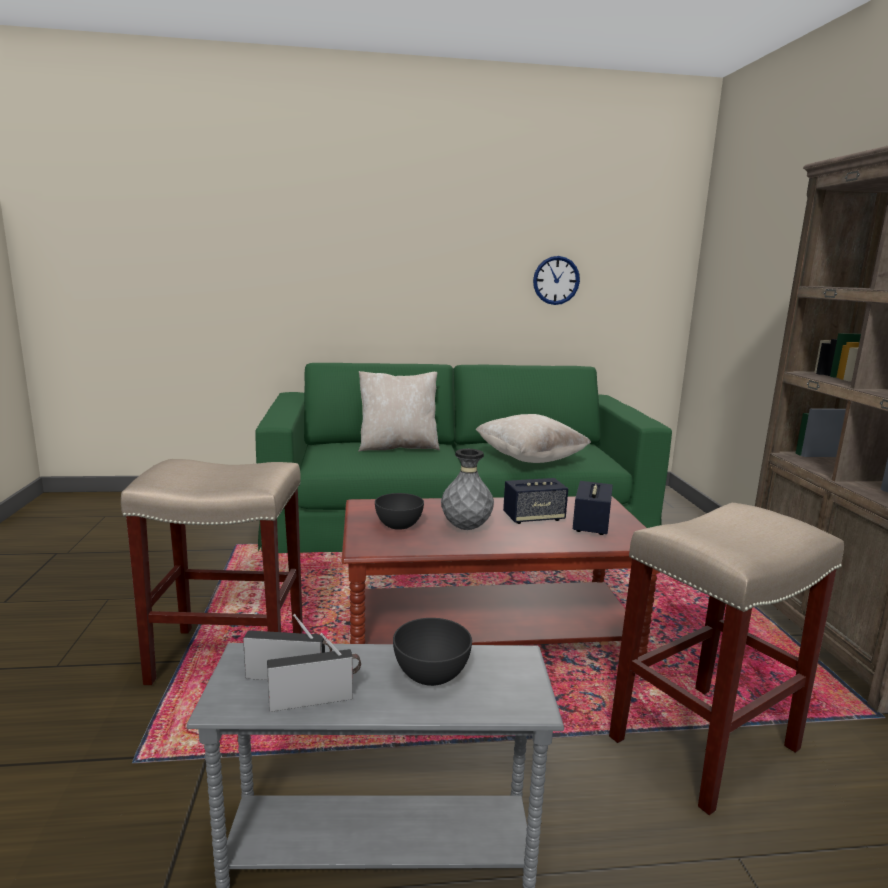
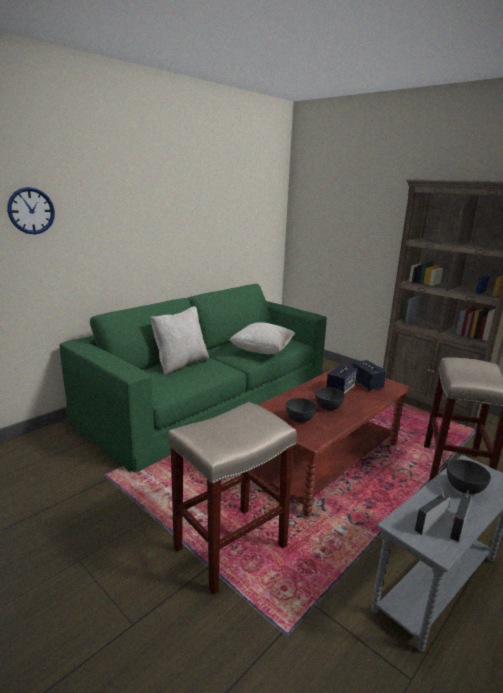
camera: 40 degrees left, 5 degrees up
(466, 528) = (328, 407): grey vase -> grey bowl
(556, 280) = (225, 229): wall clock -> wall clock (31, 211)

